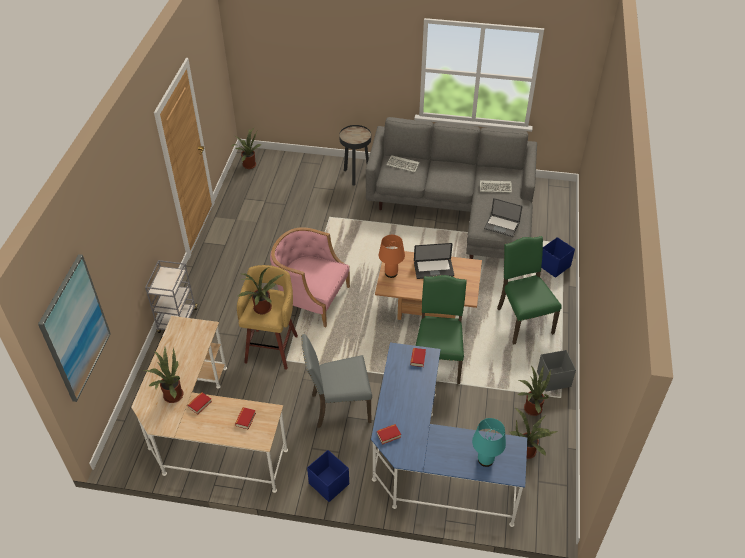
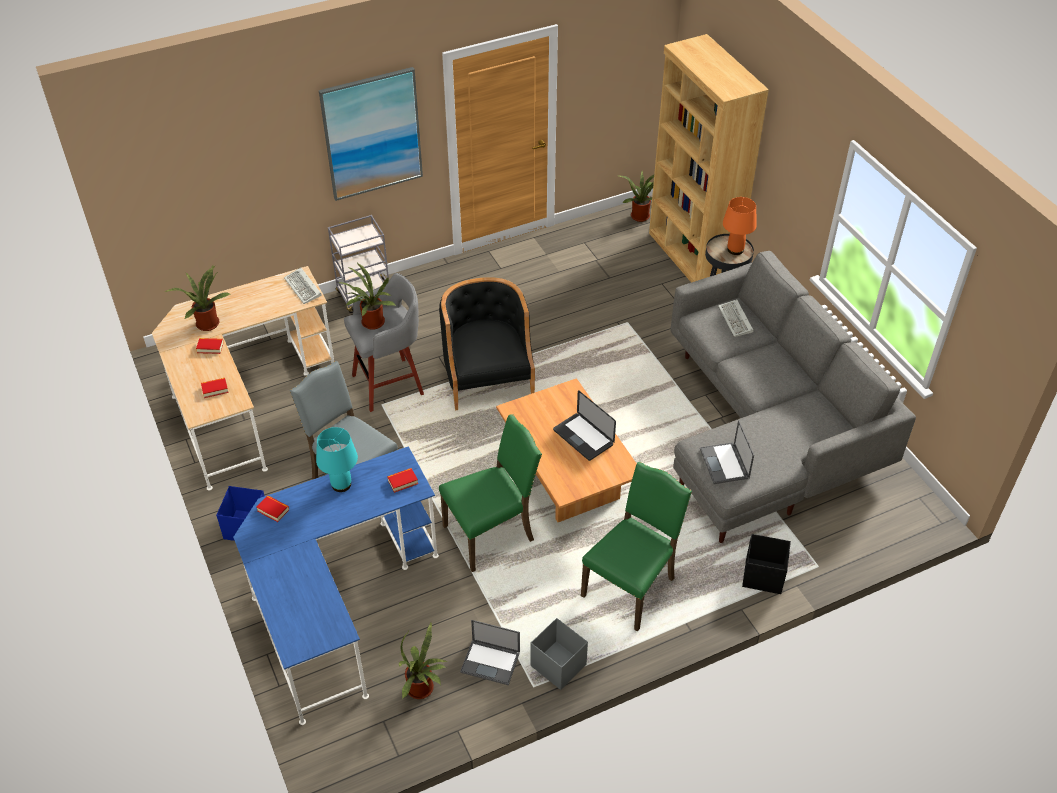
camera: 55 degrees right, 0 degrees up
(75, 328) = (168, 191): picture -> picture (372, 134)
(272, 347) = (390, 384): yellow stool -> grey stool
(305, 164) = (691, 256): none -> brown bookcase
(311, 298) = (487, 376): pink armchair -> black armchair
(391, 273) = (541, 403): orange table lamp -> orange table lamp (735, 250)
(486, 459) = (298, 613): turquoise table lamp -> turquoise table lamp (341, 485)
(496, 187) = (791, 425): keyboard -> keyboard (304, 288)
(530, 408) = (491, 662): potted plant -> laptop
(553, 266) = (762, 575): blue storage box -> black storage box

